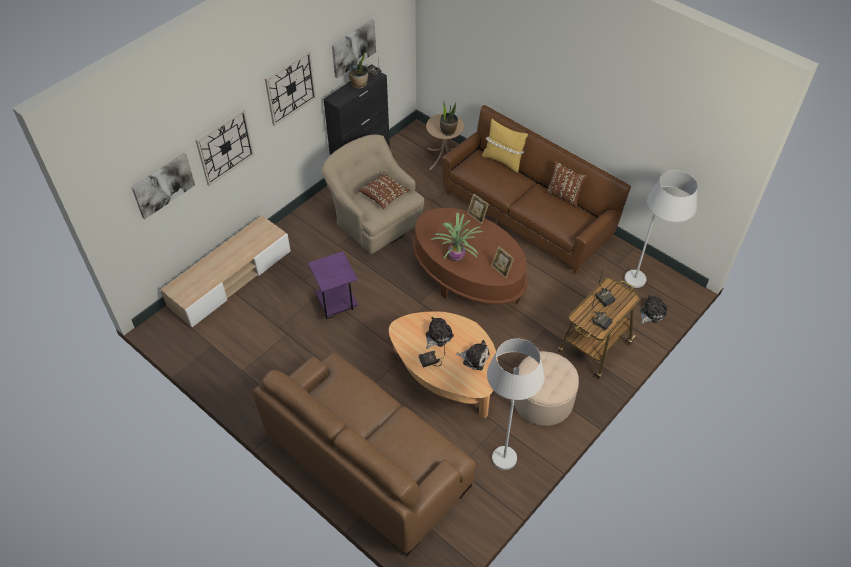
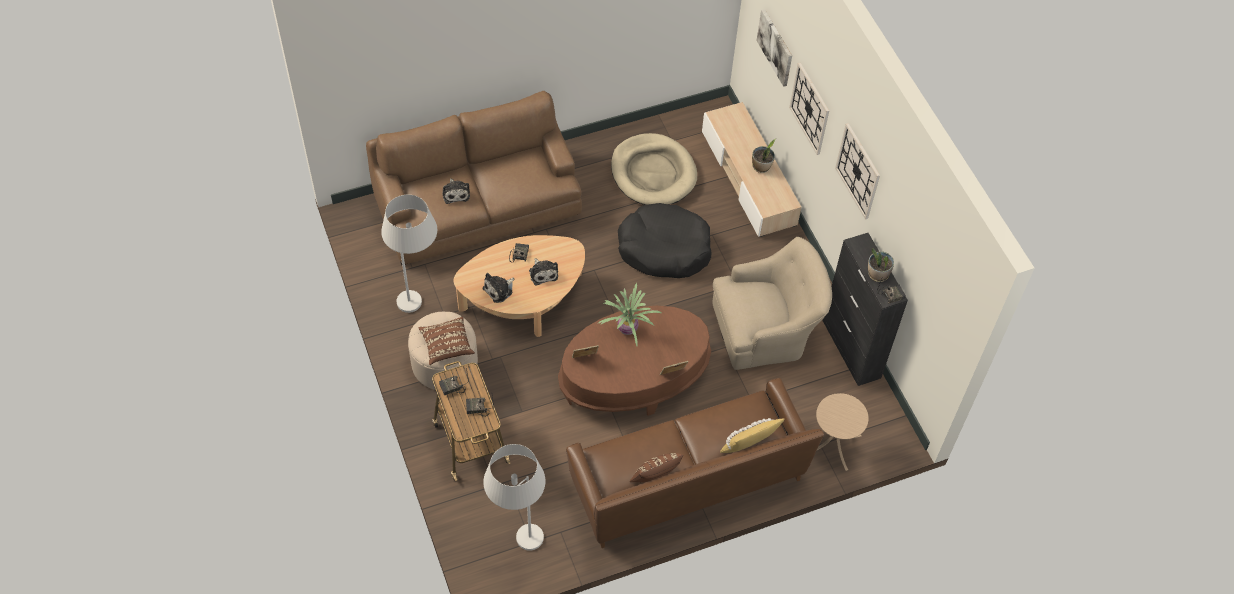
camera: 115 degrees right, 5 degrees up
(257, 344) = (653, 173): none -> beige dog bed
(336, 304) = (664, 249): purple side table -> black dog bed
(353, 48) = (907, 254): picture -> none
(384, 195) = (757, 307): brown pillow -> brown pillow (447, 345)
(448, 131) = (830, 414): potted plant -> potted plant (761, 167)
(651, 313) = (476, 524): plush toy -> plush toy (456, 193)

